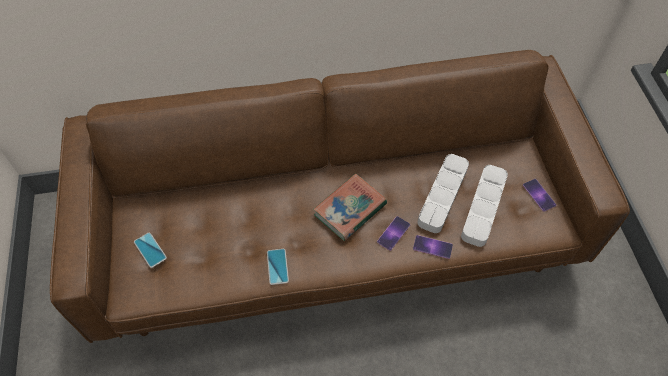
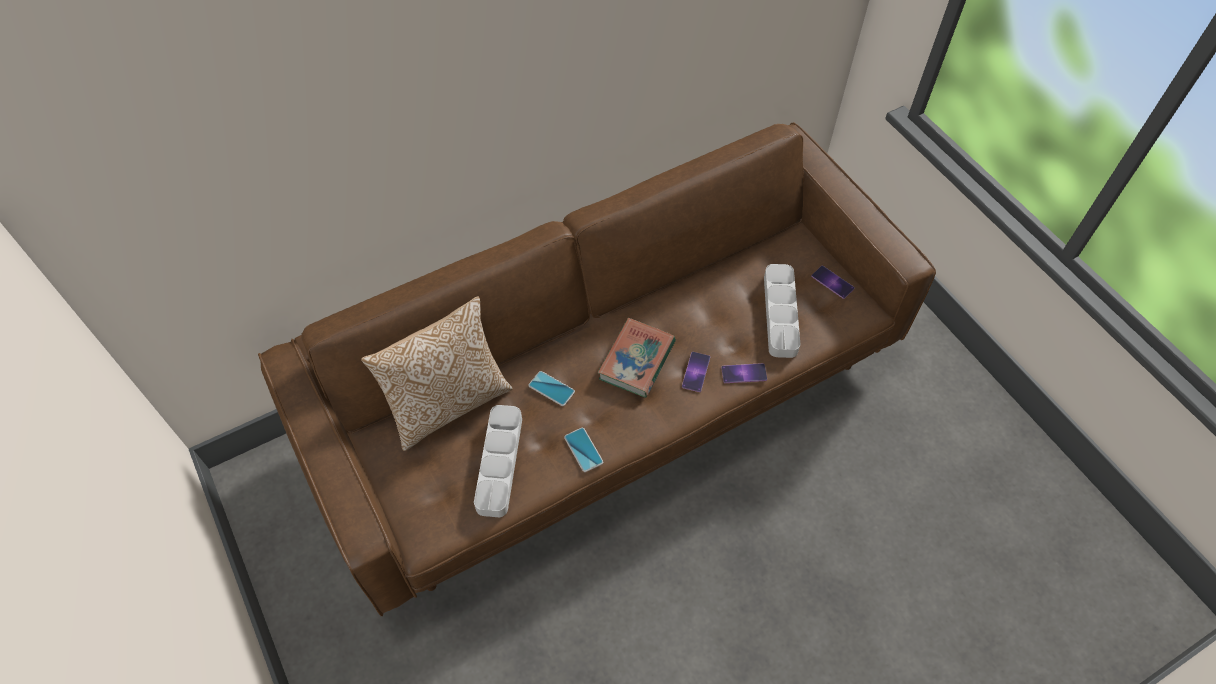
camera: 20 degrees left, 0 degrees up
(150, 250) = (425, 479): phone -> phone (551, 388)
(193, 198) = (448, 404): none -> pillow
(442, 195) = (731, 313): grey tray -> grey tray (499, 463)

